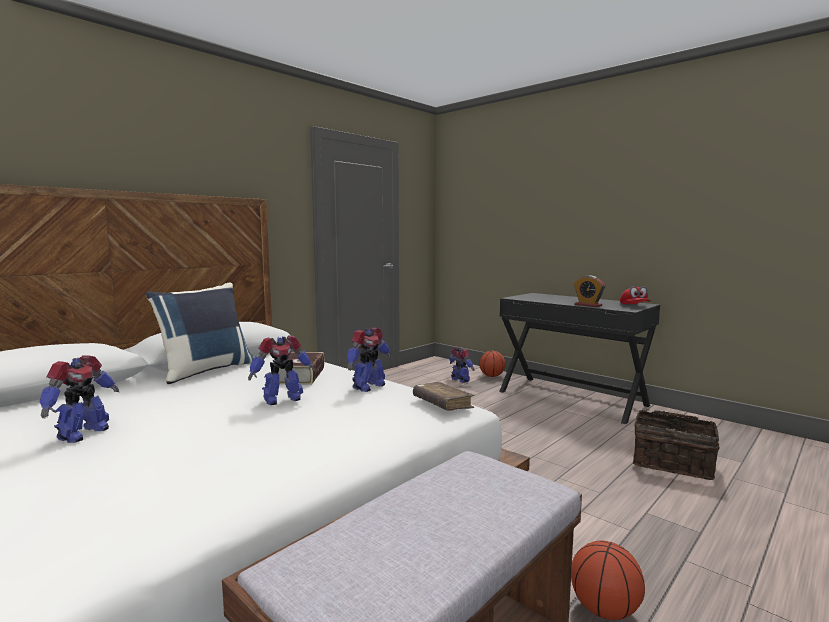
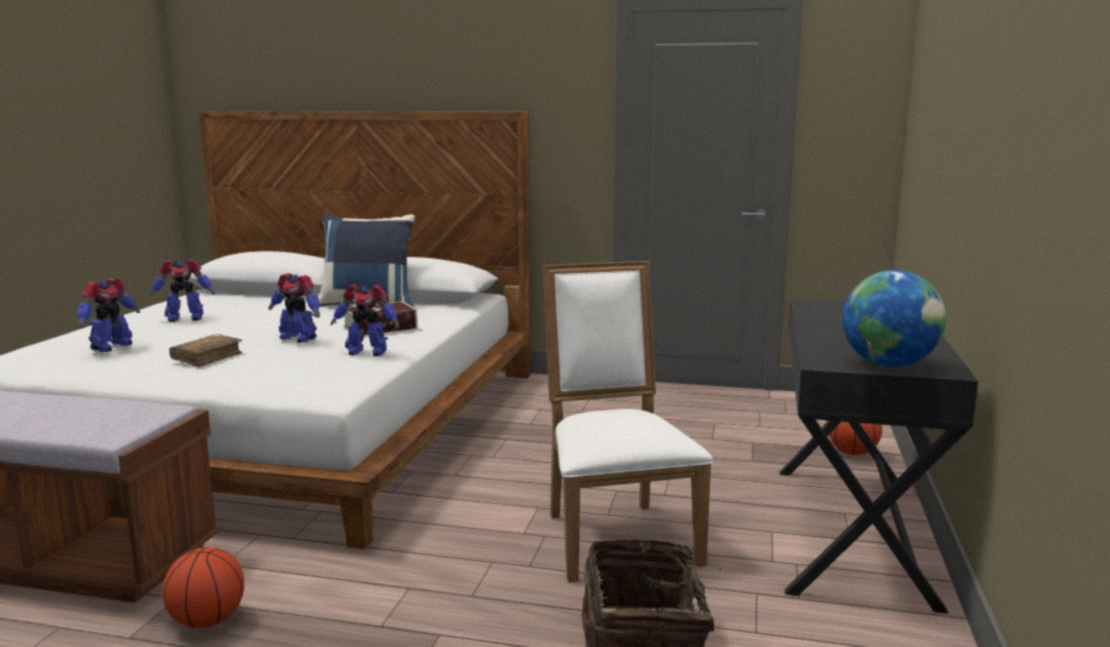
camera: 60 degrees right, 5 degrees up
(442, 404) = (335, 384): brown book -> brown book (207, 358)
(460, 380) = (784, 437): toy robot -> toy robot (110, 347)
(544, 440) = (614, 535): none -> white chair
(588, 305) = (821, 340): alarm clock -> none
(634, 306) = (888, 365): red cap -> globe

